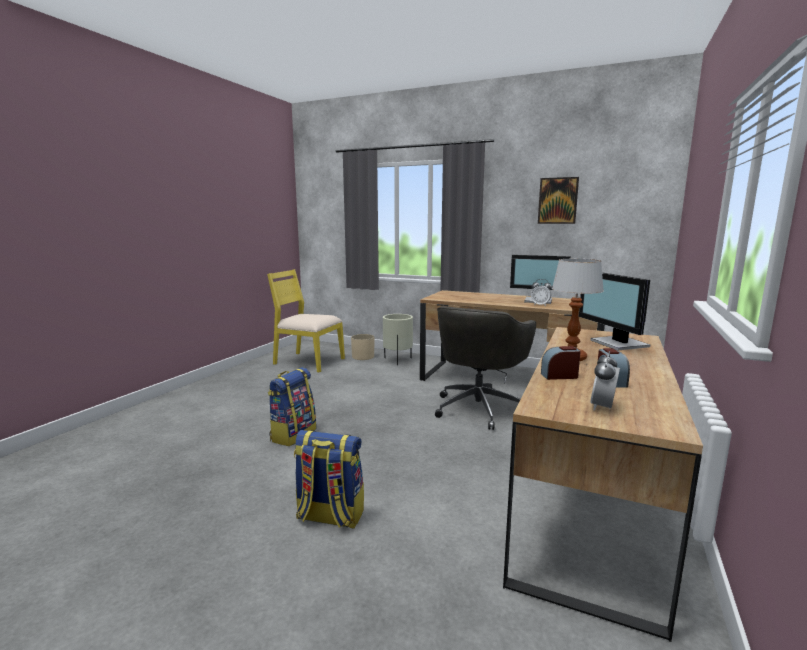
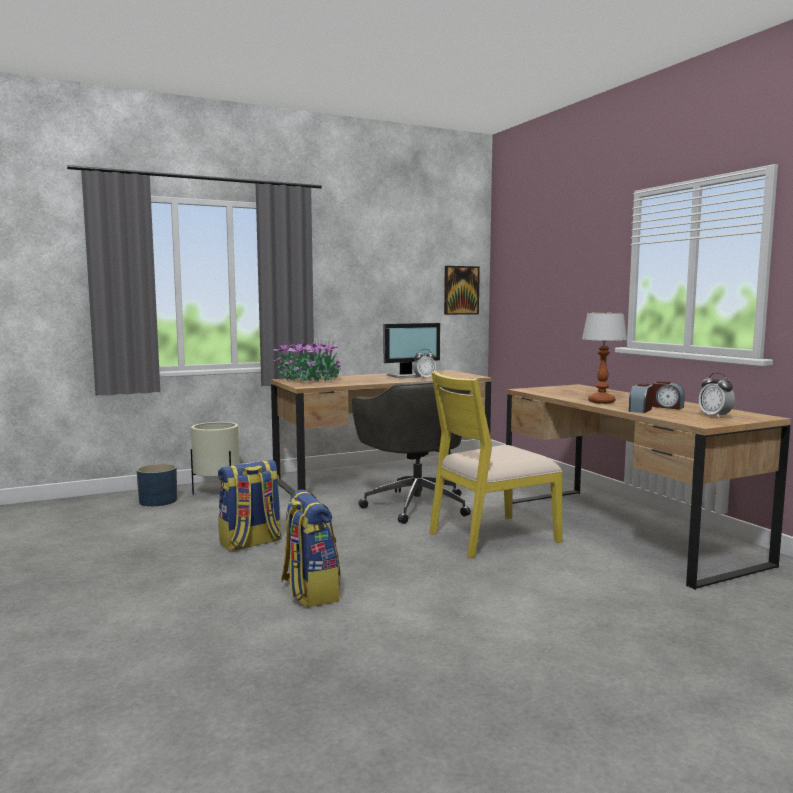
camera: 50 degrees left, 5 degrees down
(308, 361) = (87, 528): yellow chair -> yellow chair (492, 536)
(329, 516) = (525, 620): backpack -> backpack (250, 543)
(363, 356) = (158, 501): beige planter -> blue planter
(456, 294) = (309, 381): none -> potted plant
(558, 201) = (387, 263): picture -> picture (461, 290)
(618, 344) = (584, 391): monitor -> none

